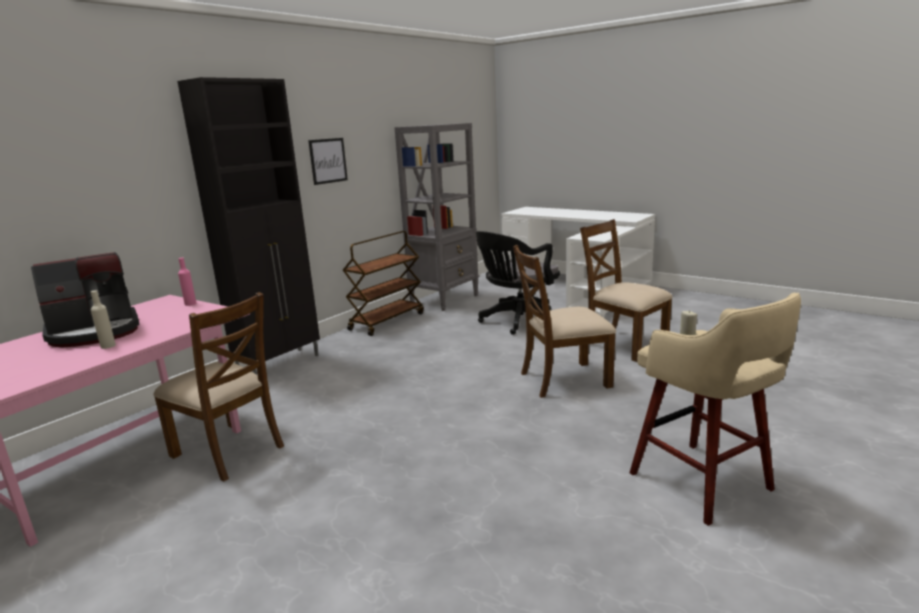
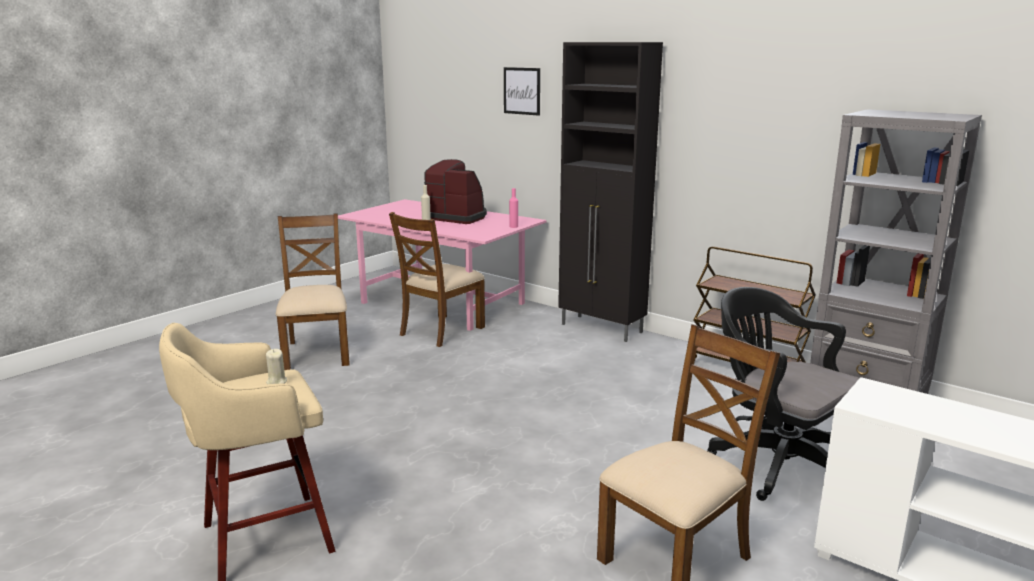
camera: 90 degrees right, 0 degrees up
(95, 332) = (457, 217): coffee machine -> coffee machine turned 150 degrees clockwise
(328, 161) = (736, 139): picture -> picture (522, 91)
(563, 379) = (540, 482): brown chair -> brown chair (317, 353)

